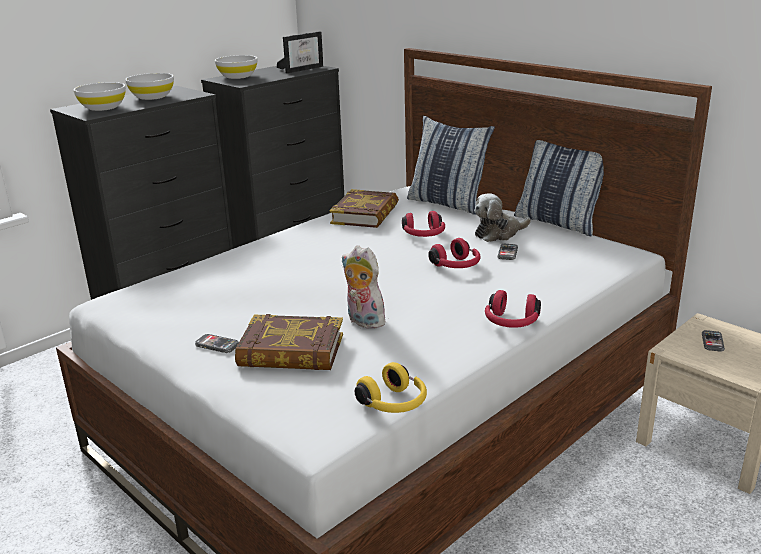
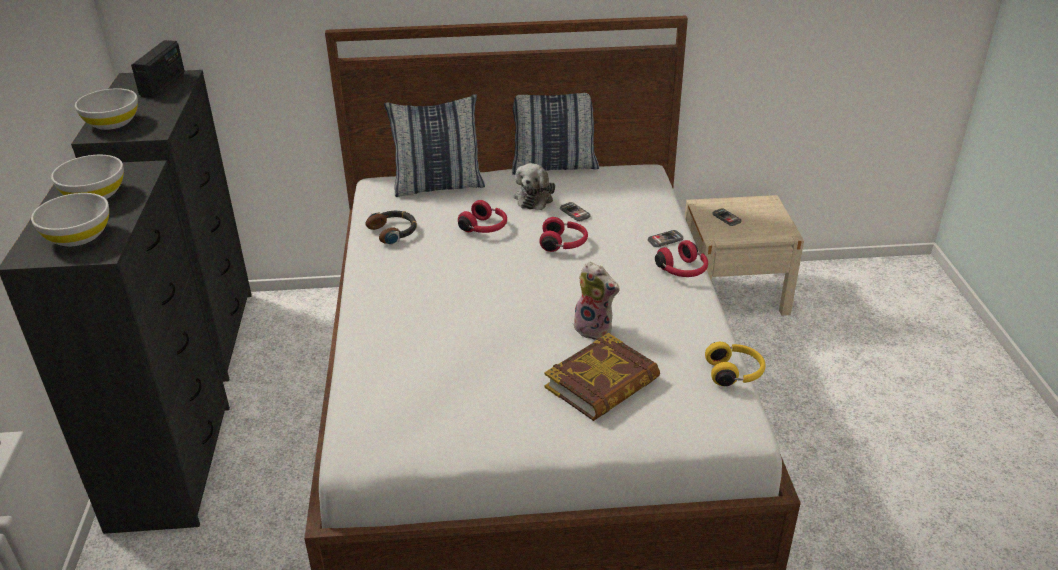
camera: 50 degrees left, 10 degrees up
(217, 345) = (542, 417): phone -> phone (665, 240)
(302, 69) = (163, 84): picture frame -> radio
(363, 321) = (595, 329): plush toy -> plush toy turned 135 degrees counterclockwise
(365, 214) = (394, 231): book -> headphones

